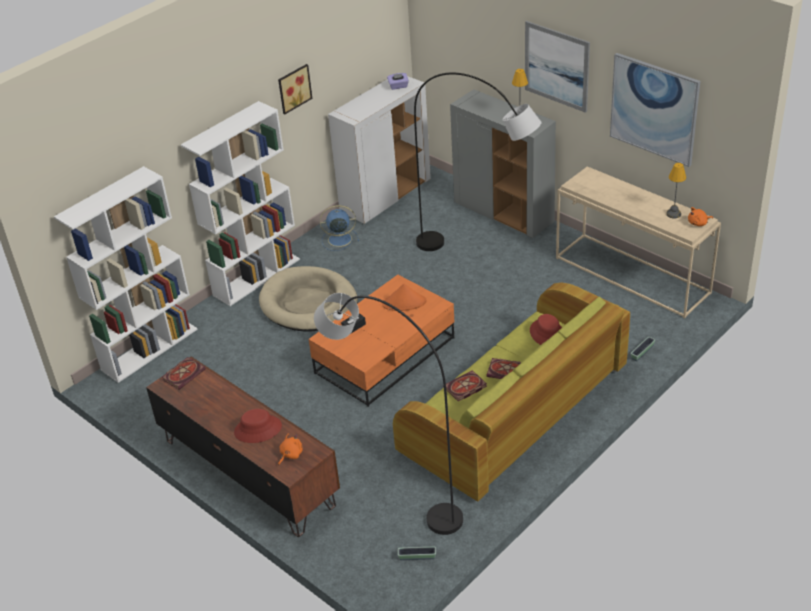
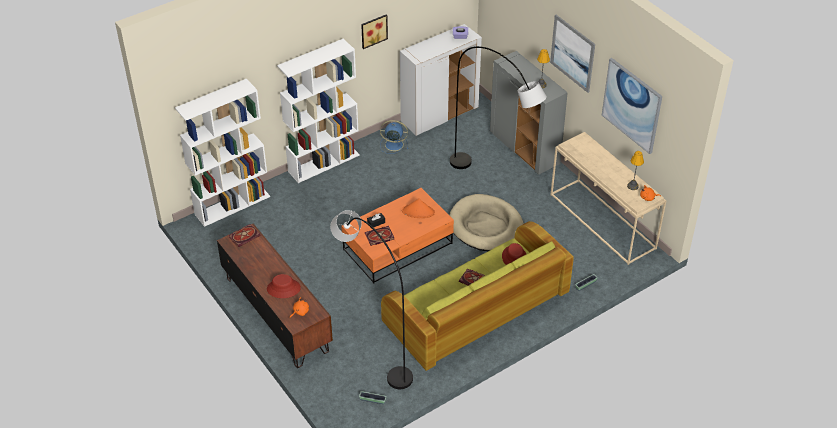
camera: 10 degrees right, 5 degrees up
(309, 303) = (355, 193): beige dog bed -> beige dog bed (486, 226)
(465, 388) = (440, 287): book -> book (379, 237)

